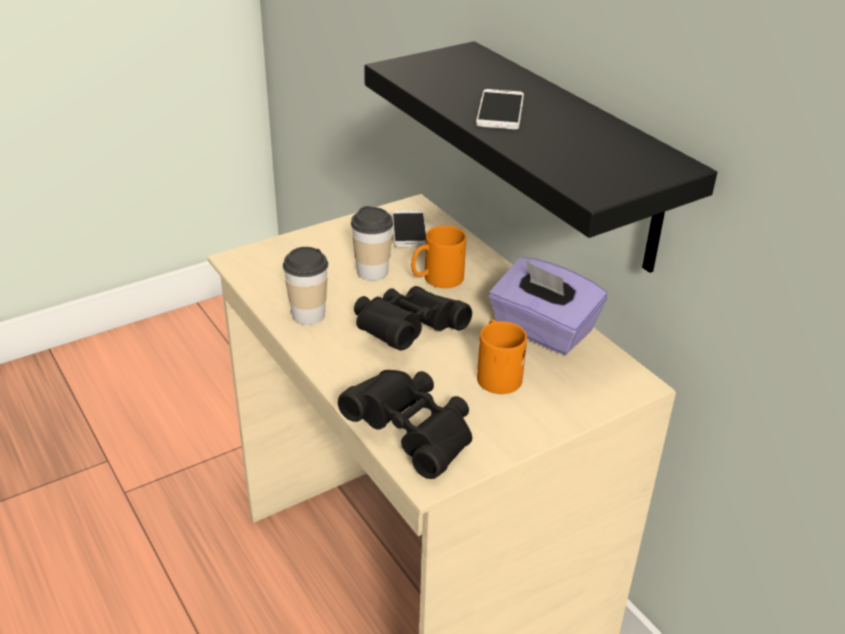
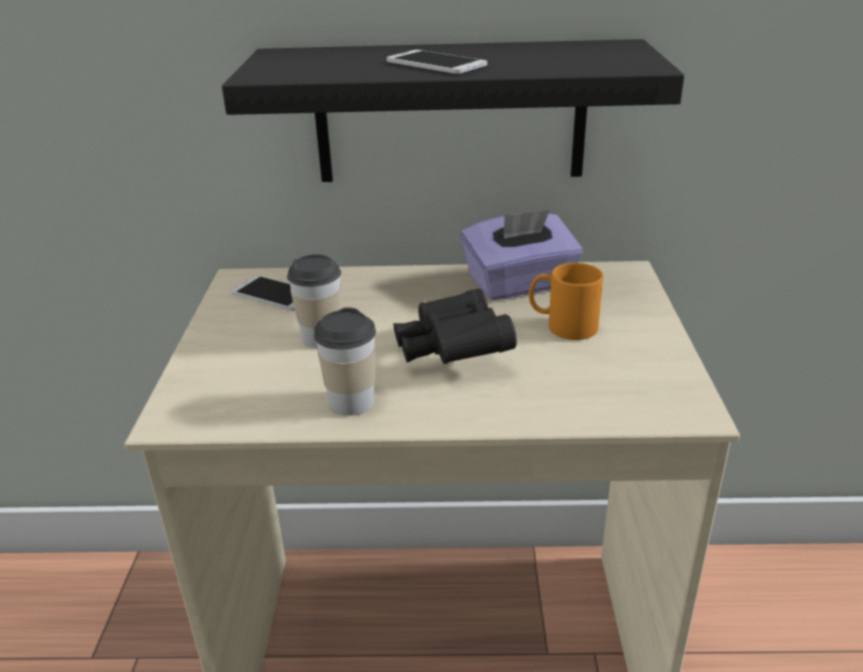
camera: 55 degrees left, 5 degrees down
(413, 435) = (624, 400): black binoculars -> none
(436, 279) = (381, 307): orange mug -> none

